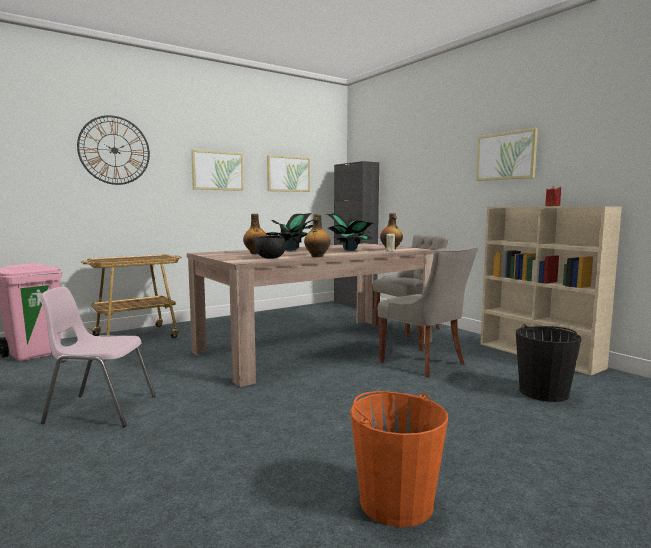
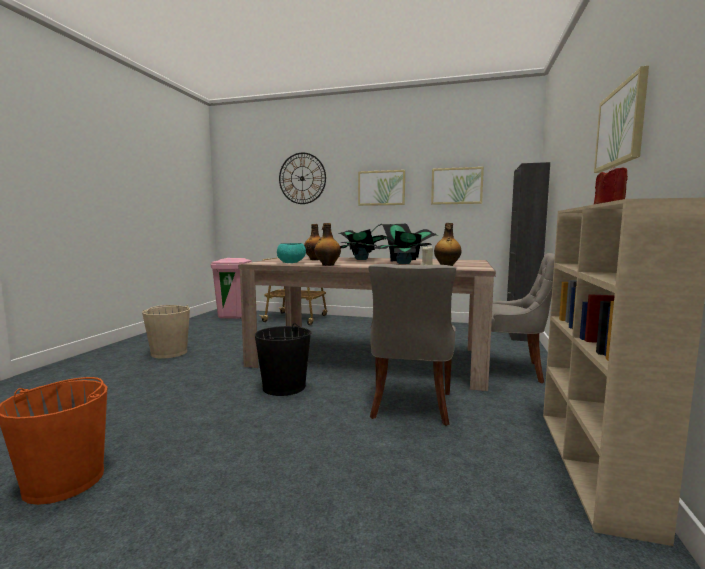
camera: 50 degrees right, 0 degrees up
(100, 409) = (169, 353): pink chair -> beige bucket
(271, 258) = (292, 263): black bowl -> turquoise bowl
(544, 392) = (435, 501): black bucket -> black bucket (284, 387)

